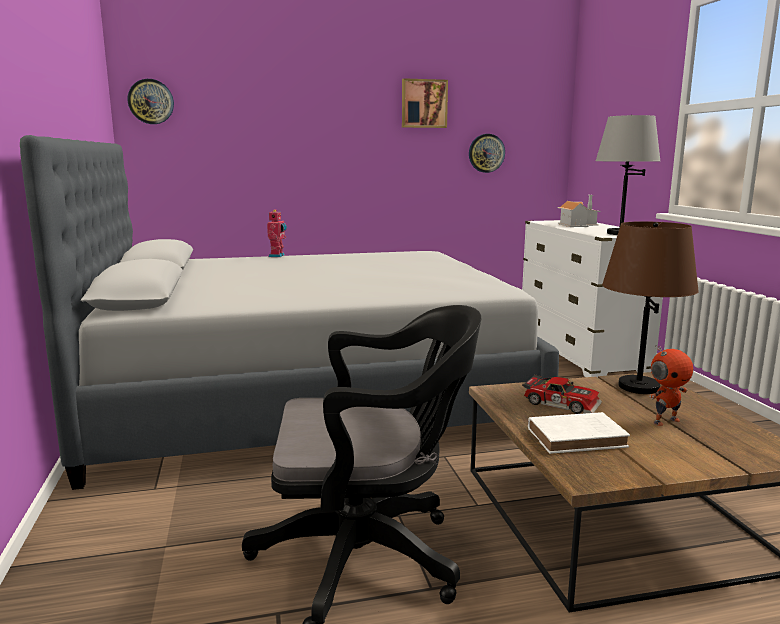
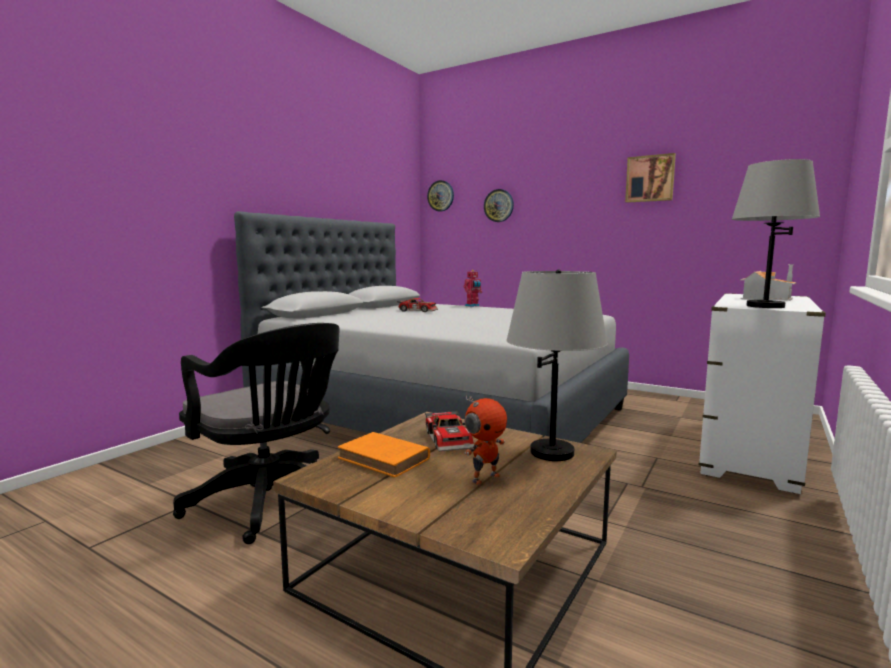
camera: 45 degrees right, 5 degrees down
(250, 271) = (418, 310): none -> toy car
(486, 153) = (720, 223): wall clock -> wall clock (499, 205)
(579, 438) = (385, 459): white book -> orange book
(638, 387) = (552, 452): brown table lamp -> grey table lamp
(665, 421) = (485, 478): toy robot -> toy robot turned 60 degrees counterclockwise

